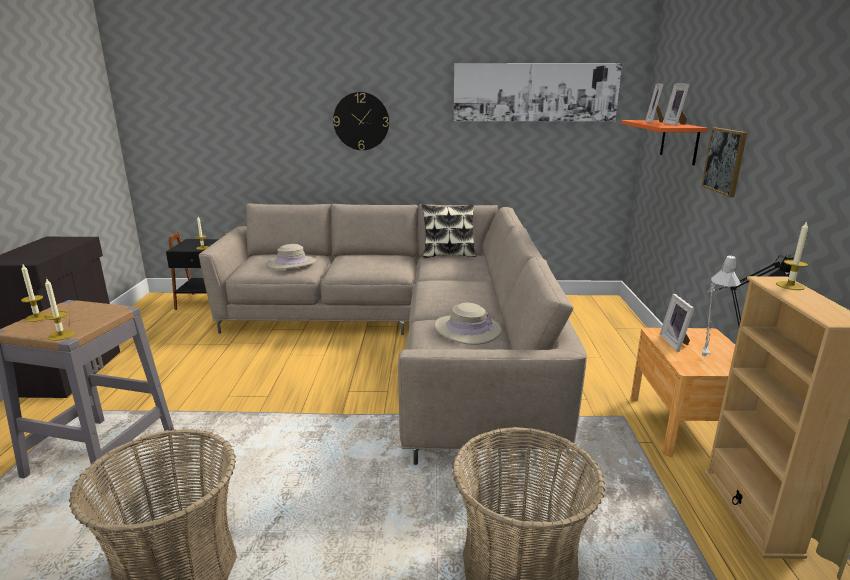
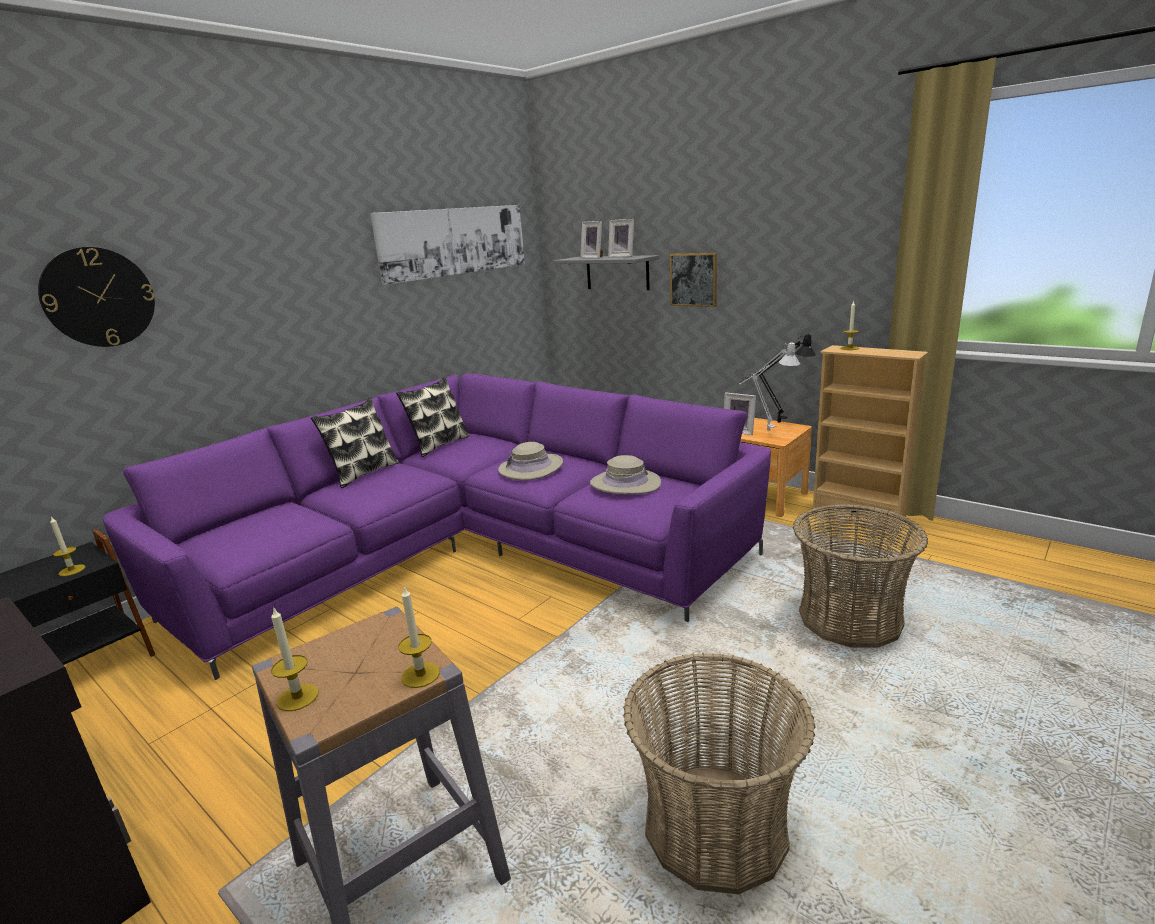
camera: 50 degrees left, 0 degrees up
(292, 263) = (284, 523): beige hat -> beige hat (531, 468)
(361, 121) = (270, 302): wall clock -> wall clock (98, 297)
(377, 254) = (363, 473): none -> pillow
(406, 339) = (468, 552): beige sofa -> purple sofa
(679, 141) = (617, 272): orange shelf -> grey shelf

